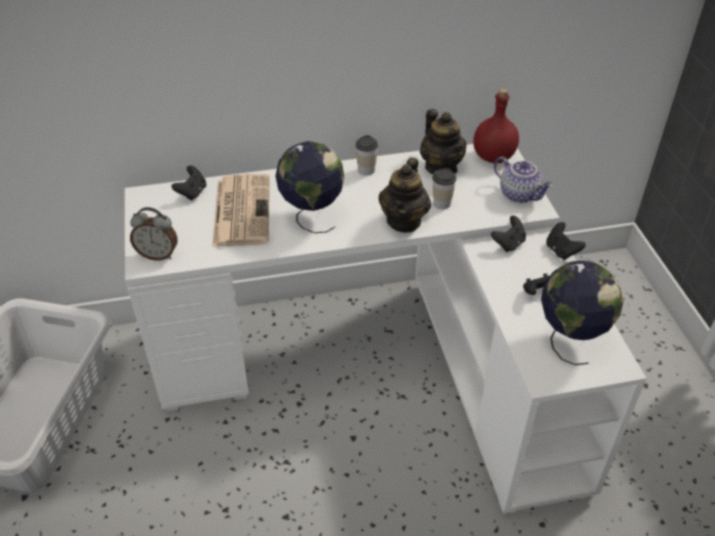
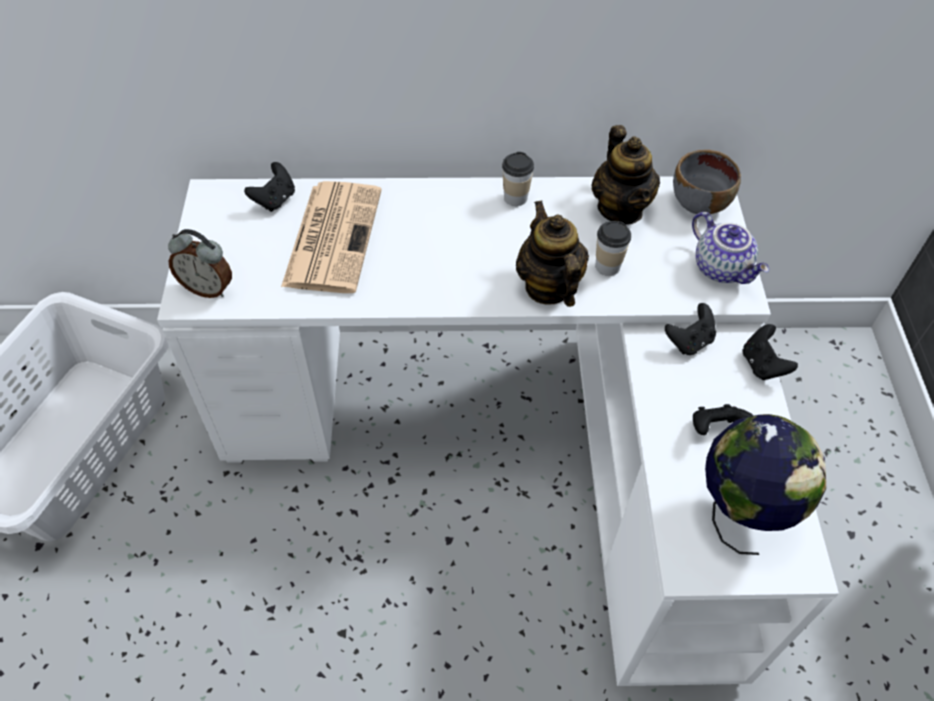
camera: 10 degrees right, 10 degrees up
(312, 216) = (424, 260): globe -> none
(404, 221) = (548, 286): teapot -> teapot turned 135 degrees clockwise
(494, 157) = (699, 203): red bottle -> grey bowl

